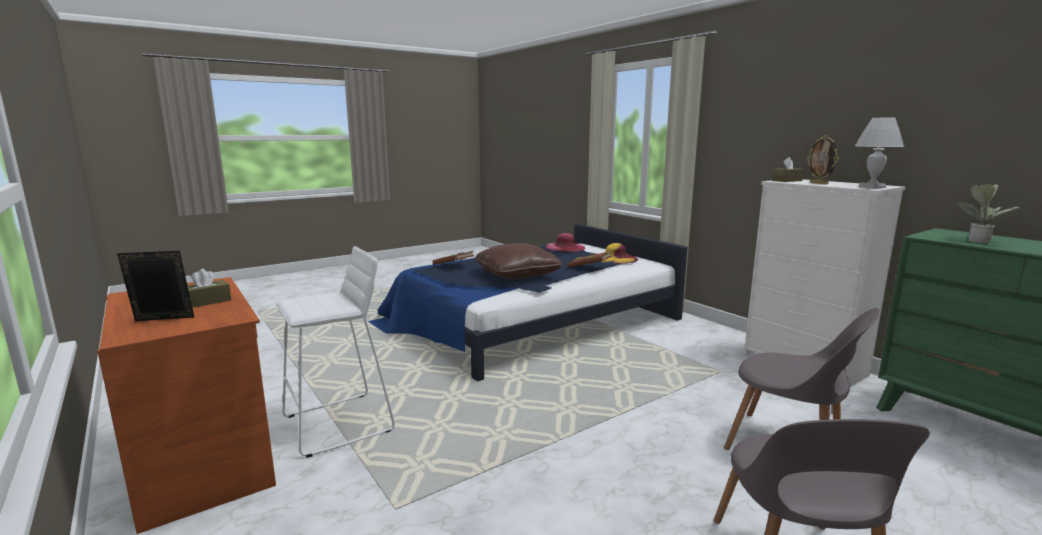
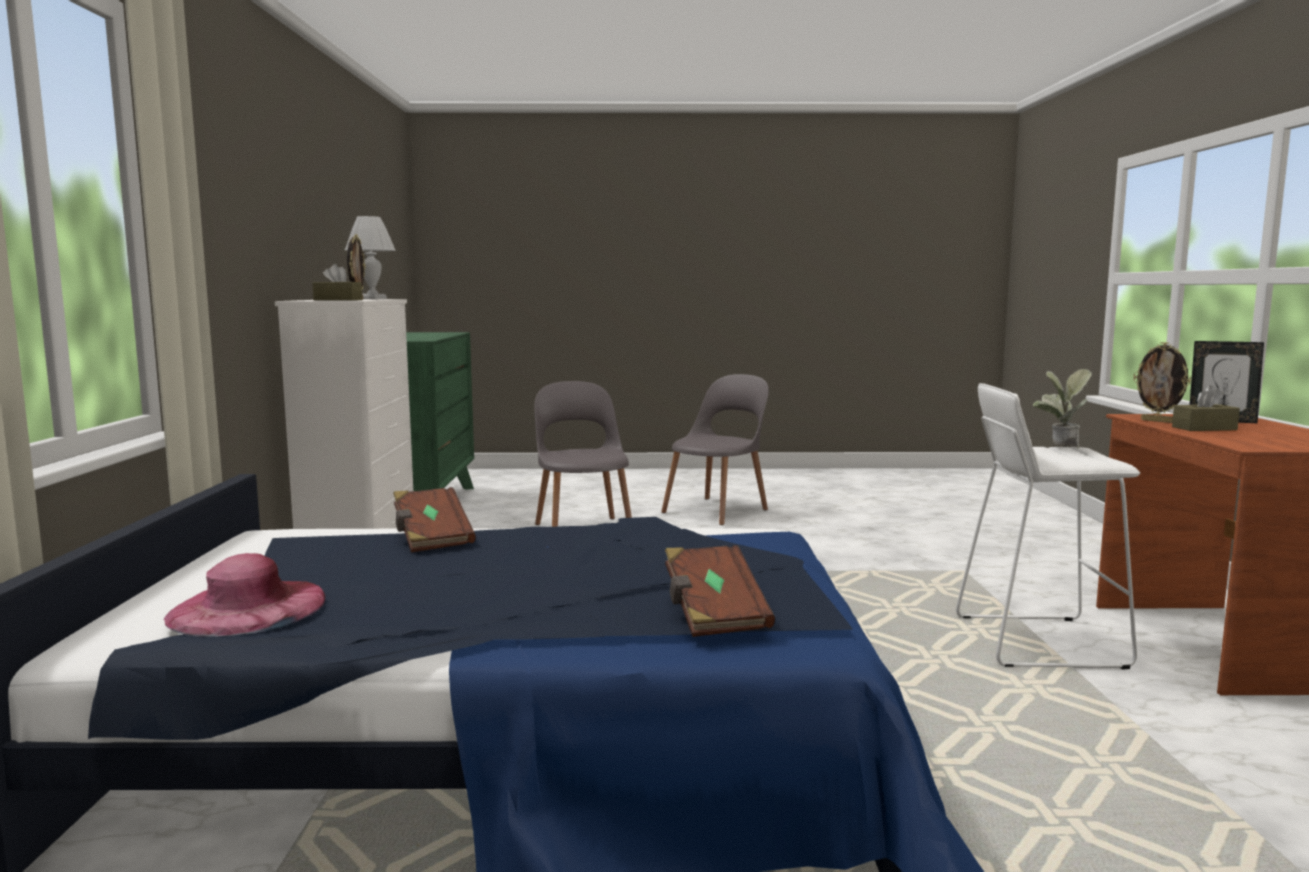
camera: 145 degrees left, 5 degrees down
(228, 309) = (1158, 421): none -> picture frame
(517, 275) = (621, 547): brown pillow -> none
(615, 258) = (292, 549): yellow hat -> none
(979, 240) = (413, 338): potted plant -> potted plant (1059, 448)

